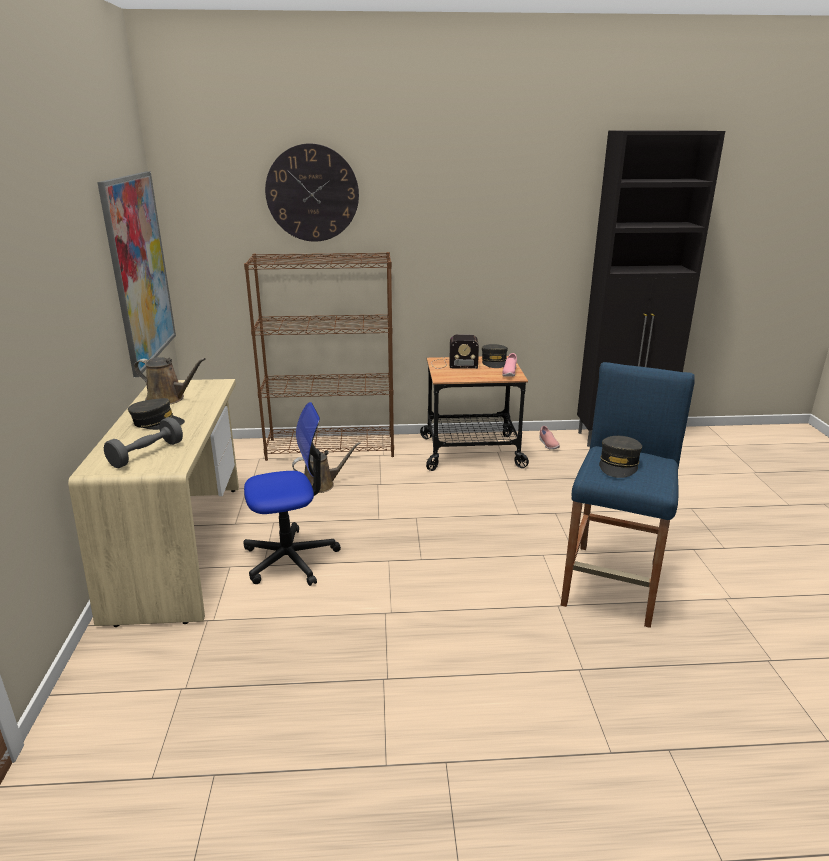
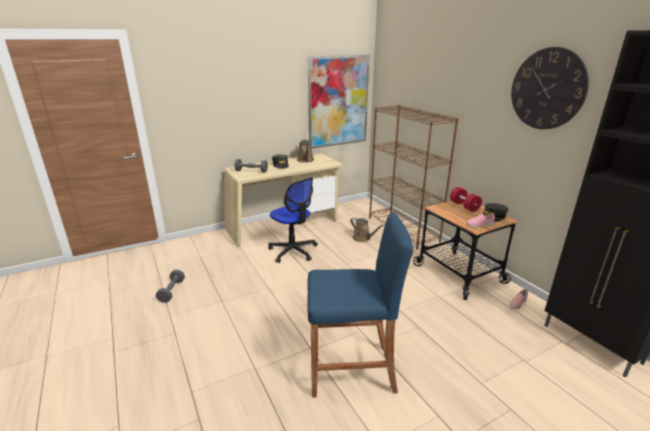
camera: 65 degrees right, 0 degrees up
(292, 754) = (172, 291): none -> grey dumbbell
(312, 193) = (430, 73): wall clock -> wall clock (547, 89)
(452, 364) = (464, 206): radio -> red dumbbell
(618, 464) = (342, 279): grey cap -> none

